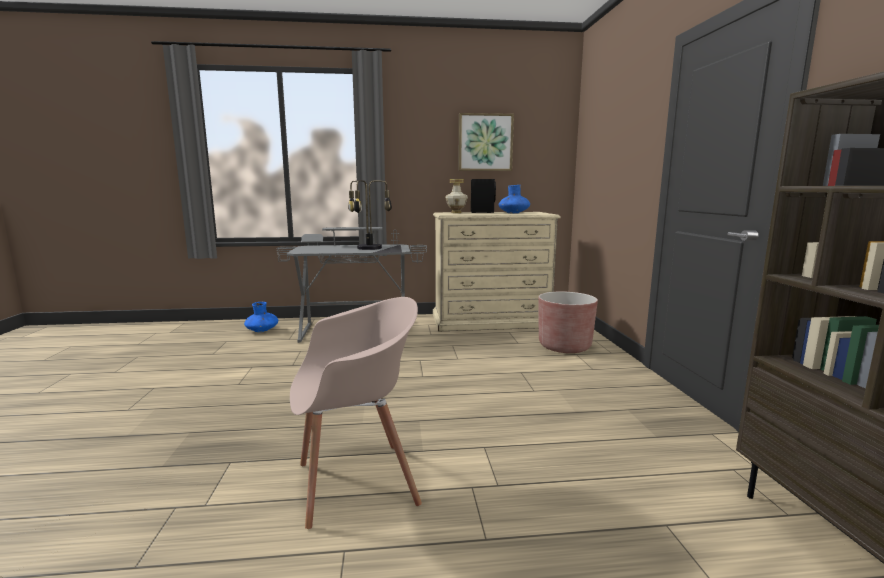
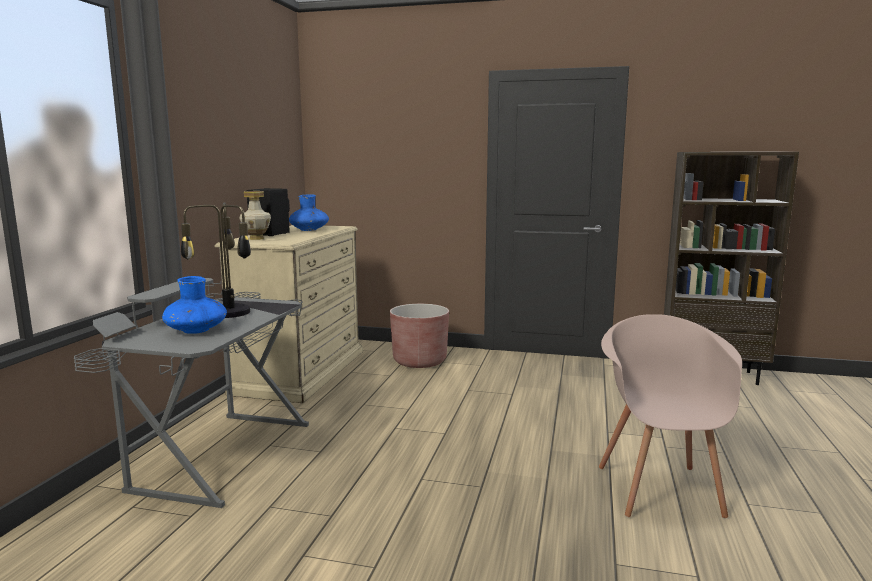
camera: 70 degrees left, 0 degrees up
(262, 330) = (87, 546): blue vase -> blue vase (196, 330)
(485, 142) = (245, 138): picture -> none

